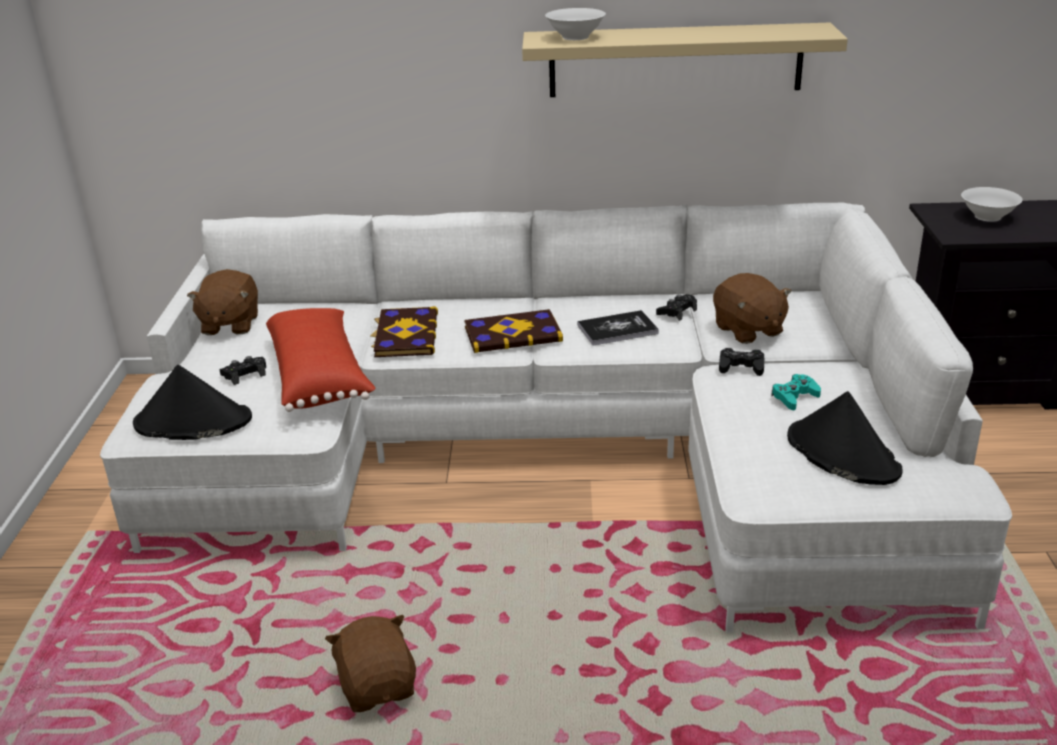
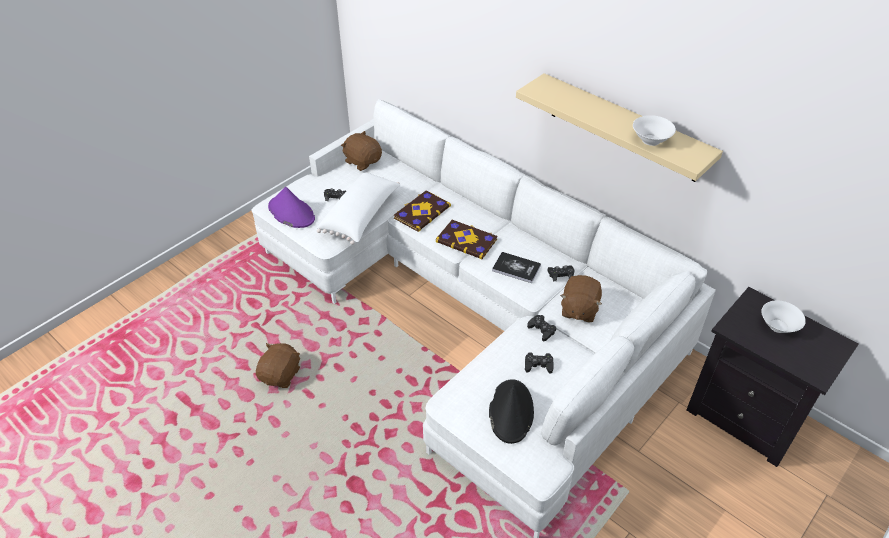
camera: 40 degrees right, 15 degrees up
(192, 422) = (291, 213): black hat -> purple hat
(230, 324) = (363, 161): brown plush toy -> brown plush toy turned 90 degrees clockwise
(320, 377) = (362, 216): red pillow -> white pillow
(575, 37) = (557, 93): white bowl -> white bowl (650, 140)
(794, 397) = (538, 365): turquoise game controller -> black game controller

